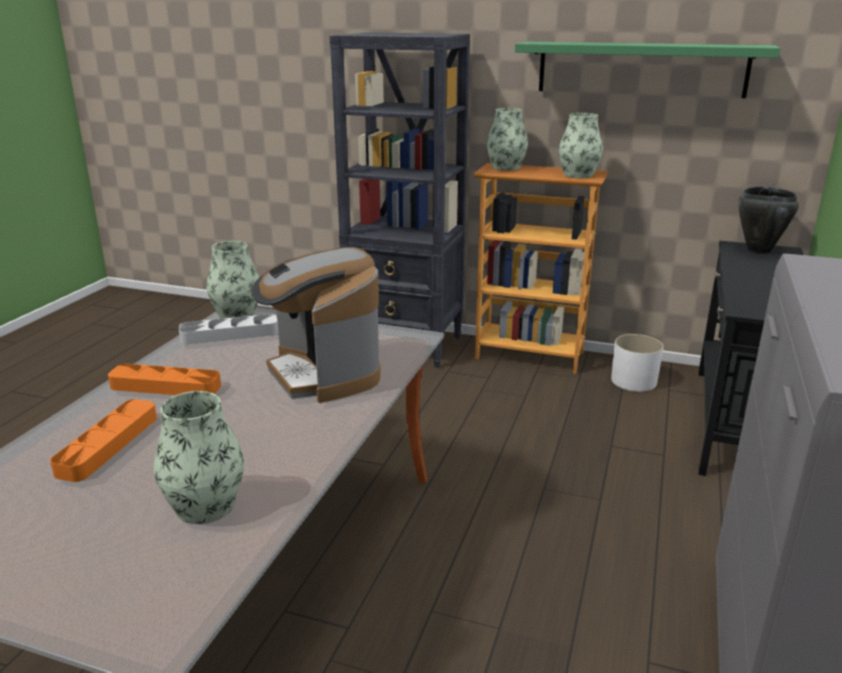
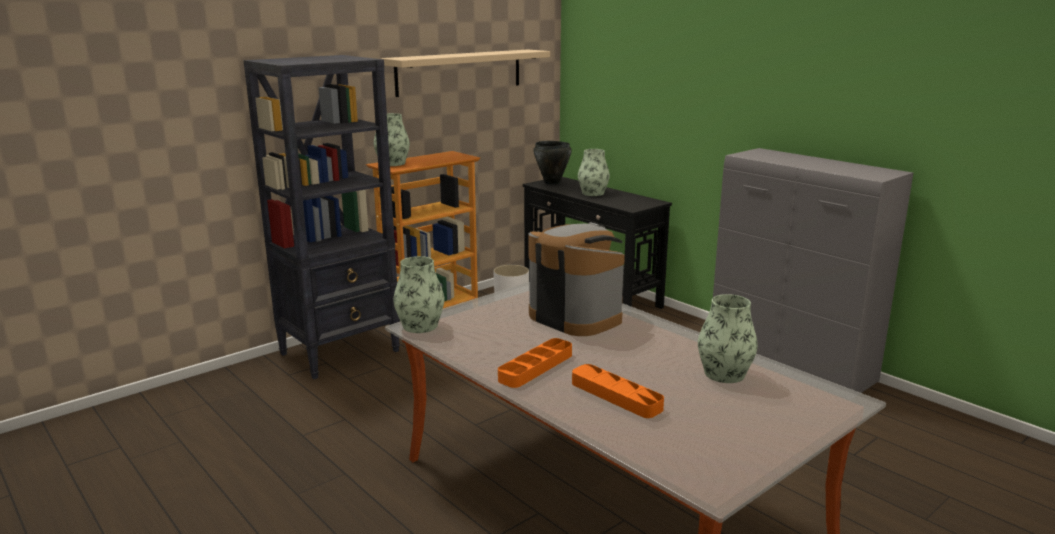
camera: 60 degrees left, 5 degrees down
(230, 334) = (460, 334): grey tray -> none
(323, 374) = (575, 317): coffee machine -> coffee machine turned 135 degrees counterclockwise
(578, 175) = (450, 157): vase -> vase (593, 193)
(641, 69) = (460, 72): green shelf -> beige shelf

